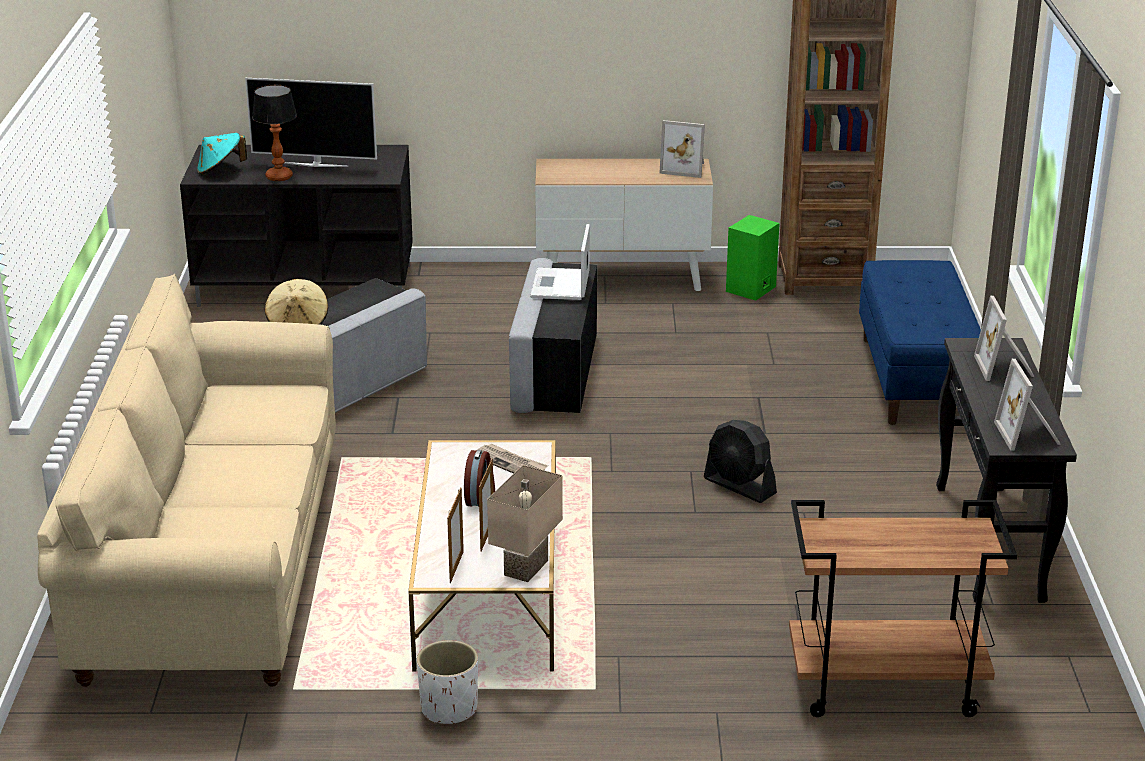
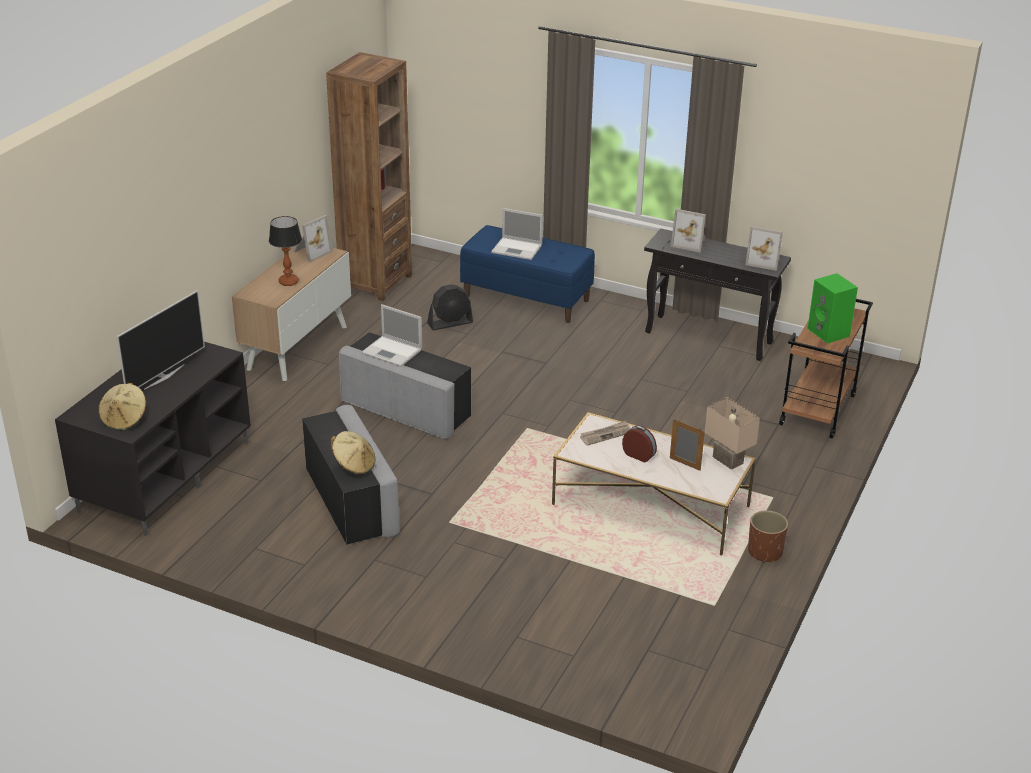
camera: 65 degrees left, 5 degrees up
(215, 562) = (546, 606): beige sofa -> none
(220, 170) = (124, 420): turquoise hat -> beige hat
(278, 177) = (170, 397): table lamp -> table lamp (288, 282)
(449, 709) = (765, 552): white planter -> brown planter
(456, 567) = (712, 483): picture frame -> none
(739, 486) = (599, 389): black fan -> black fan (450, 323)
(751, 289) = (364, 310): green speaker -> green speaker (829, 333)
(911, 294) = (518, 249): none -> laptop

